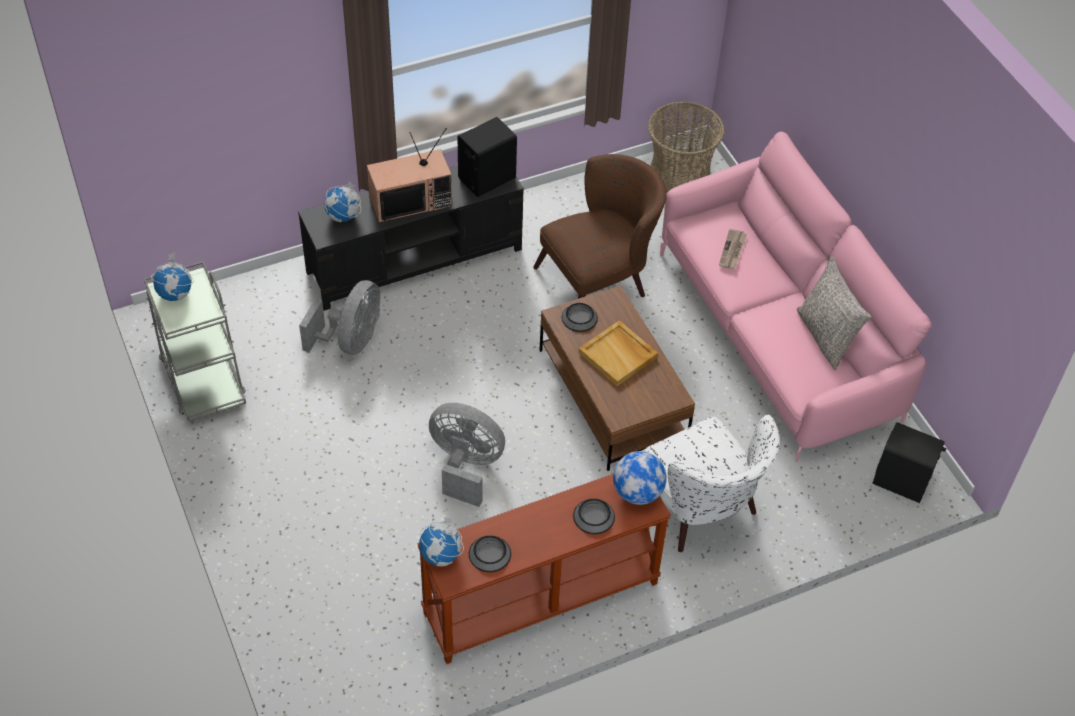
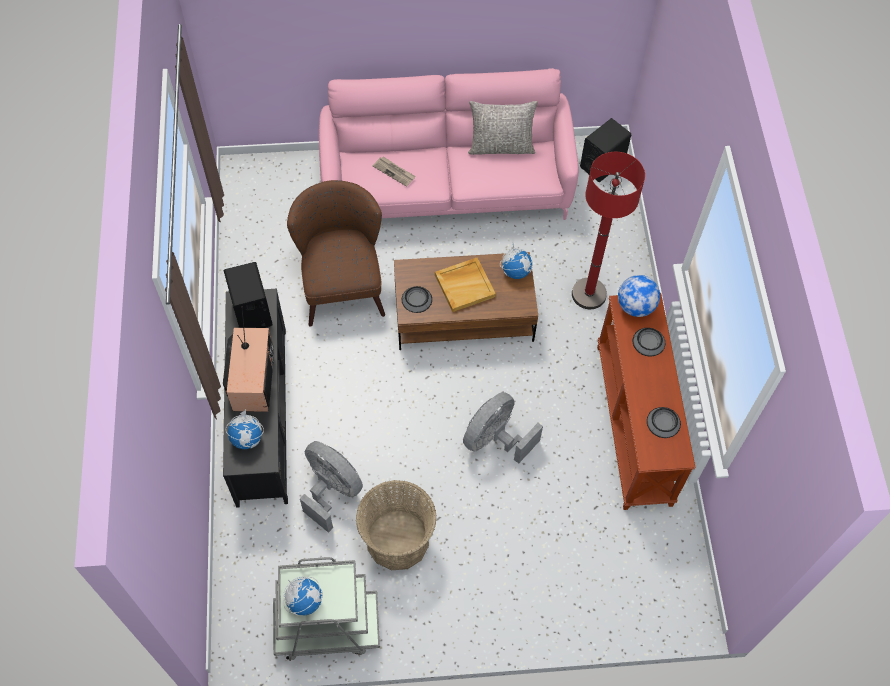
camera: 70 degrees left, 10 degrees up
(441, 555) = (655, 456): globe -> globe (516, 271)
(679, 174) = (253, 188): basket -> basket (397, 539)
(700, 511) = (589, 294): white armchair -> red floor lamp

